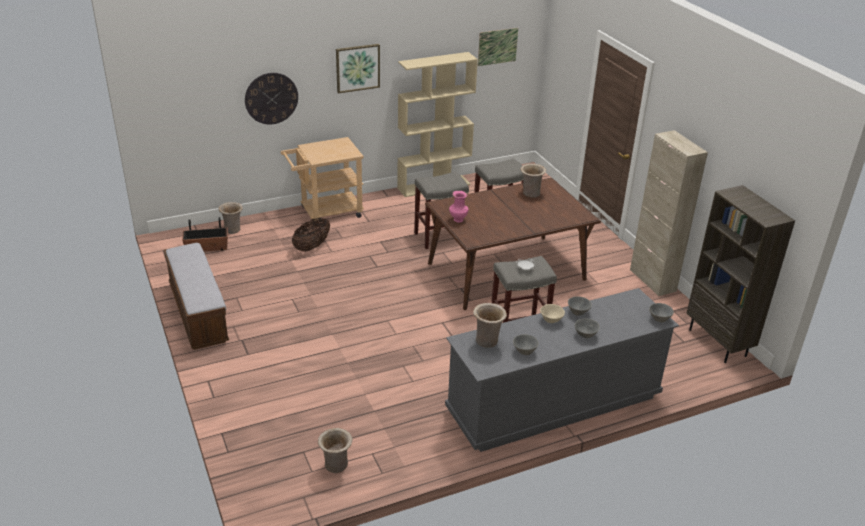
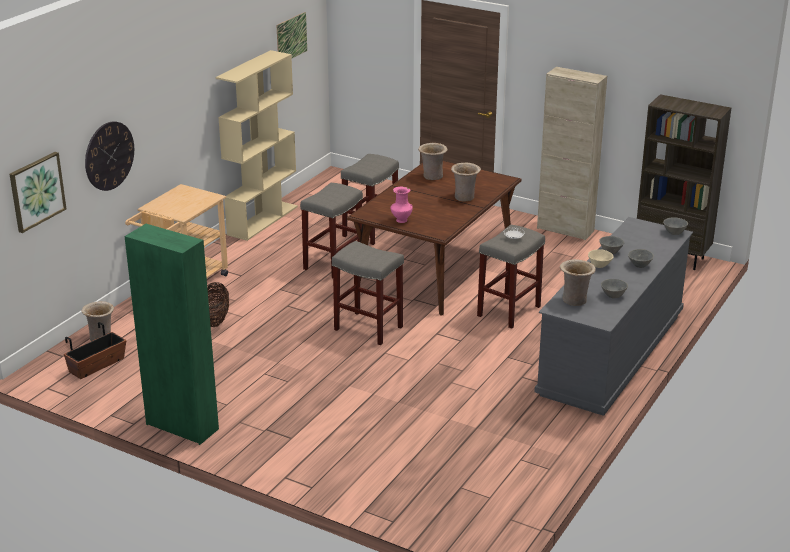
camera: 35 degrees left, 5 degrees down
(198, 313) = (182, 426): bench -> green cabinet
(336, 466) = (504, 483): beige vase -> beige vase (465, 197)
(357, 68) = (181, 95): picture -> picture (36, 191)
(399, 296) = (367, 328): none -> grey stool

